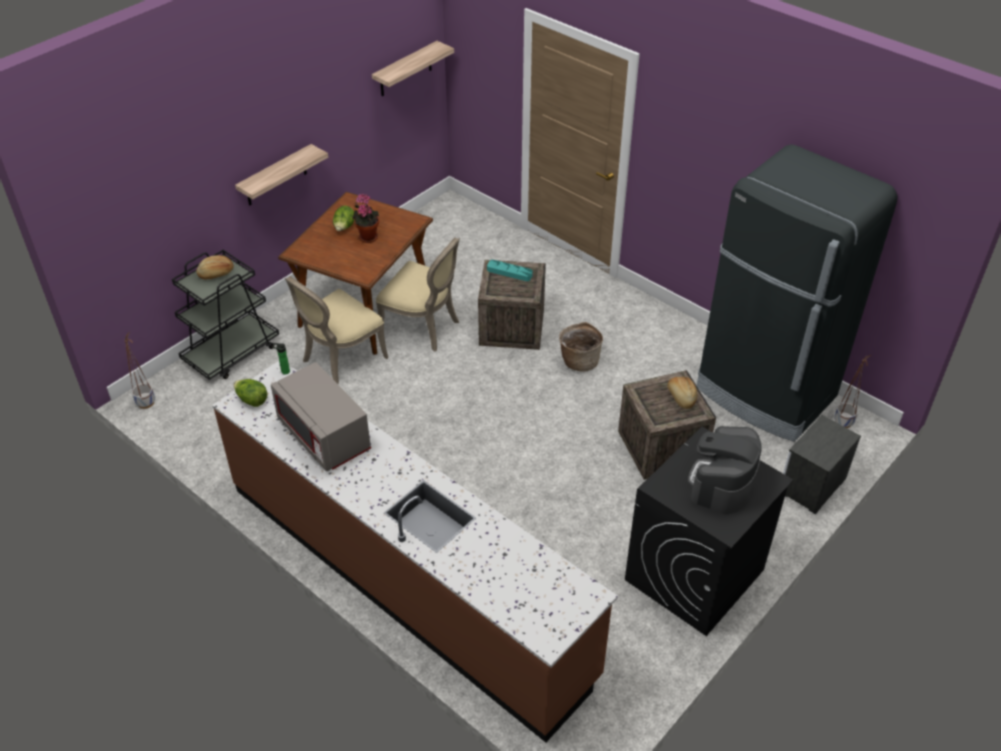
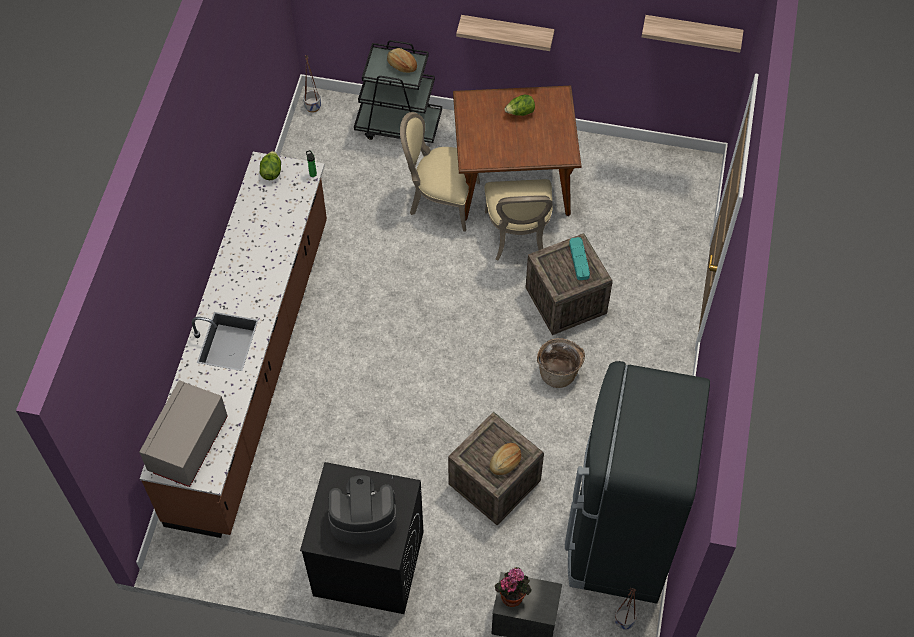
camera: 60 degrees right, 15 degrees up
(324, 436) = (263, 235): grey microwave -> grey microwave (188, 445)
(367, 236) = (520, 134): potted plant -> potted plant (512, 595)

